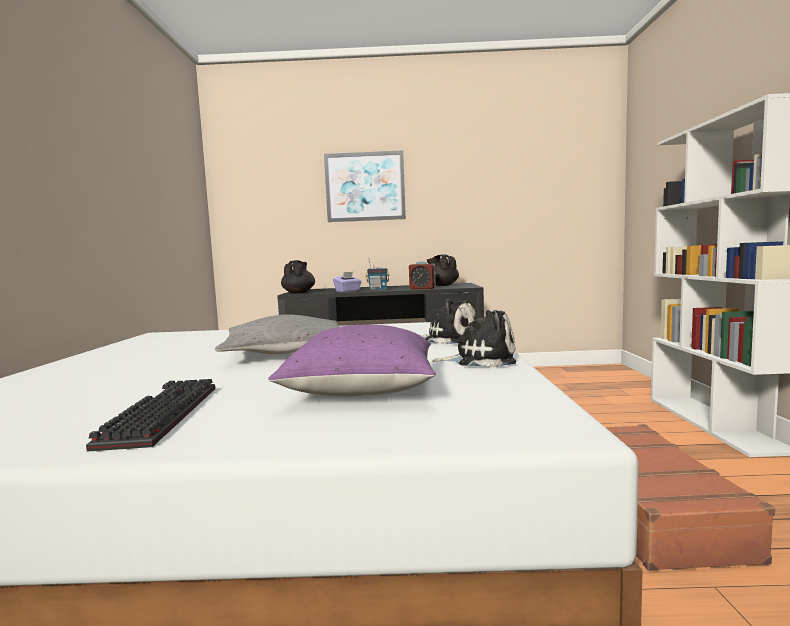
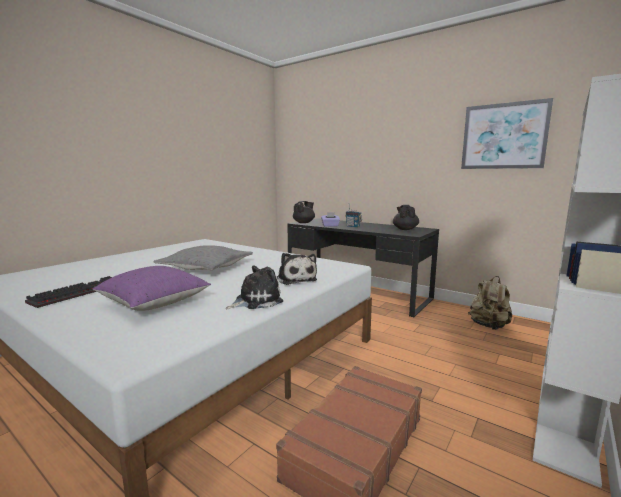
camera: 35 degrees right, 5 degrees up
(365, 187) = (365, 147): picture -> picture (503, 136)
(422, 288) = (378, 231): alarm clock -> none
(480, 359) = (256, 301): plush toy -> plush toy turned 75 degrees counterclockwise
(556, 378) = (488, 326): none -> beige backpack

